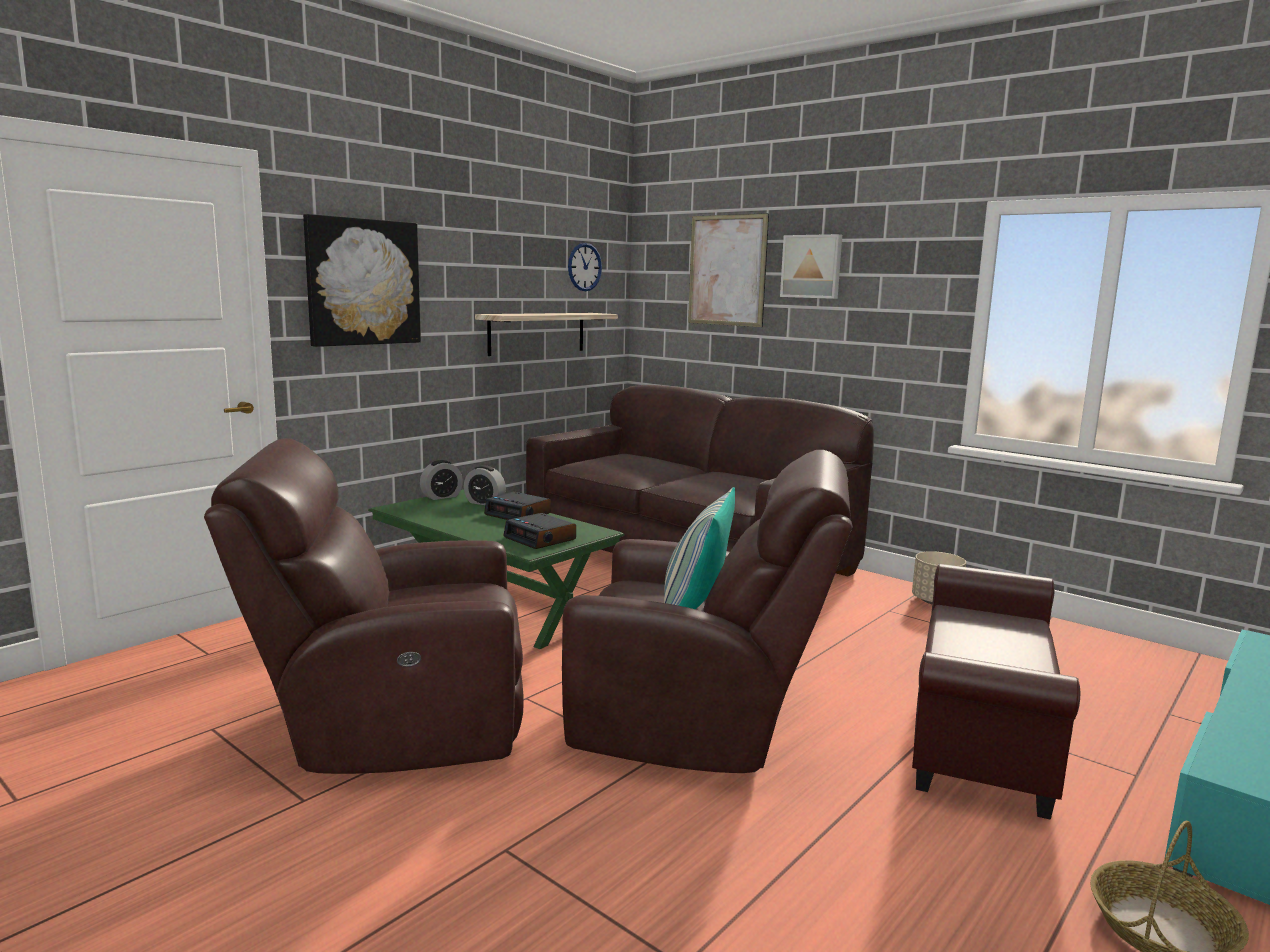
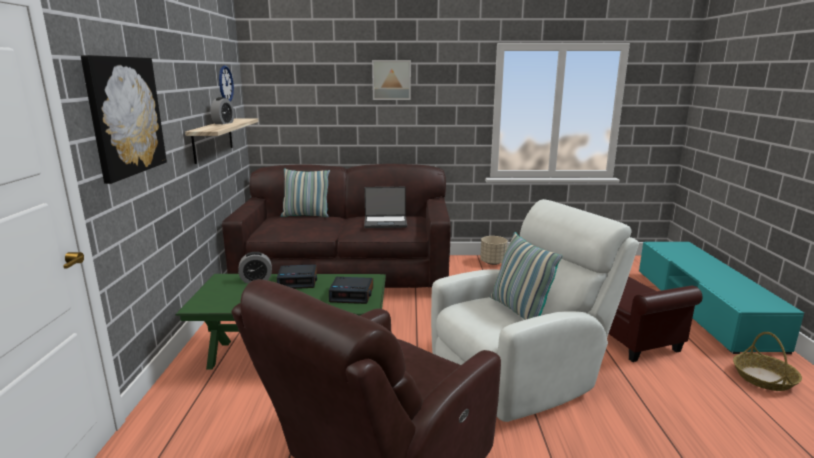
camera: 40 degrees left, 5 degrees up
(441, 497) = (213, 284): alarm clock -> alarm clock (223, 123)
(654, 457) = (306, 215): none -> pillow
(700, 726) = (519, 375): brown armchair -> white armchair
(727, 270) = (328, 83): picture -> none
(728, 481) = (385, 223): none -> laptop

